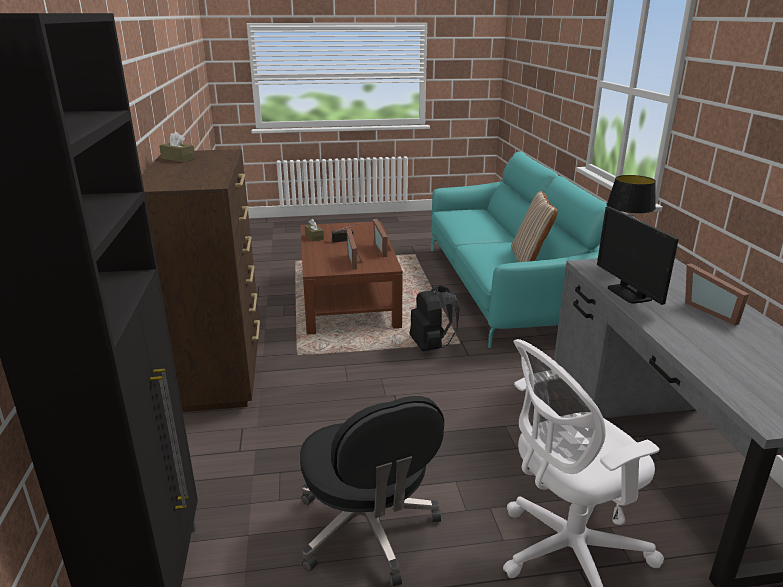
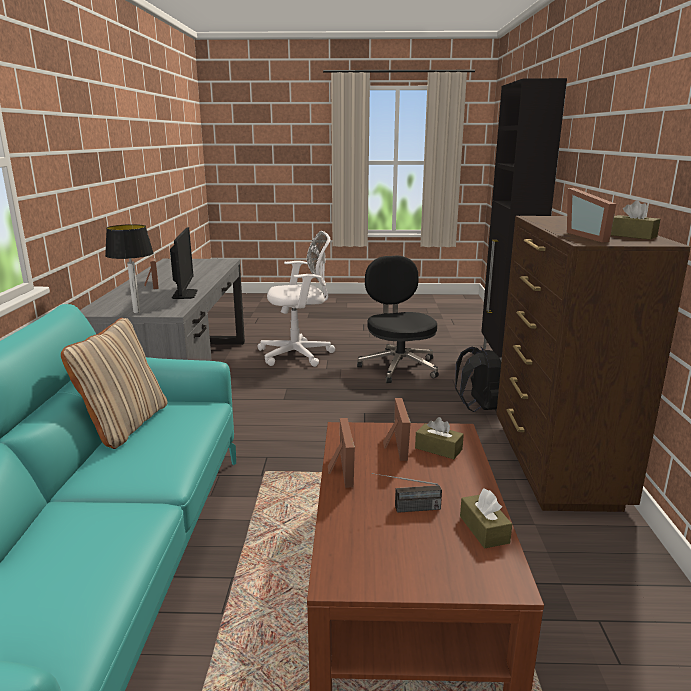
camera: 170 degrees left, 5 degrees down
(211, 157) = (591, 236): none -> picture frame
(329, 261) = (438, 449): none -> brown tissue box
(431, 346) = (302, 472): black backpack -> black backpack (480, 408)

